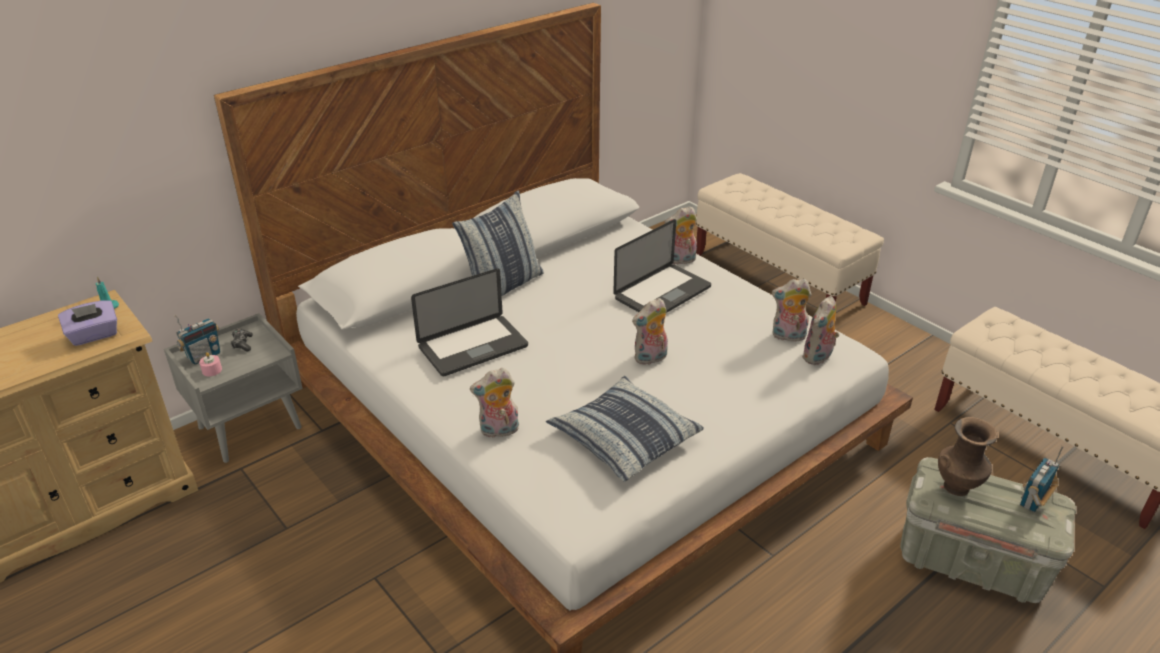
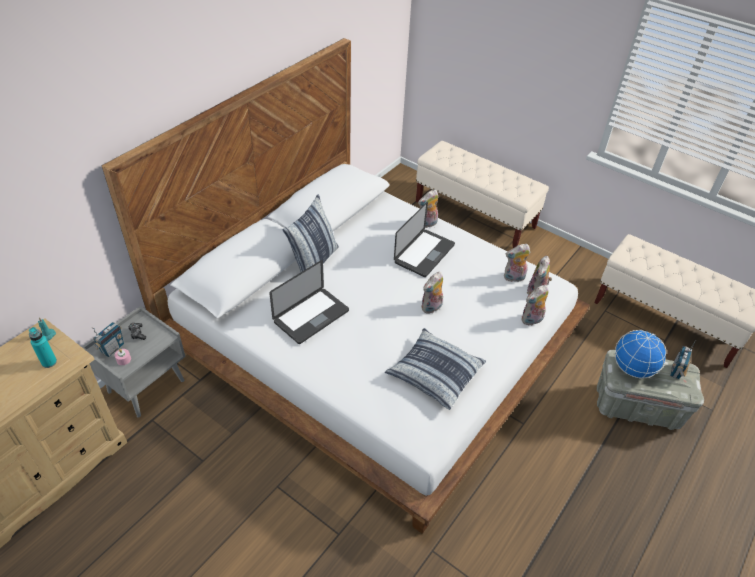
camera: 15 degrees left, 10 degrees up
(94, 335) = (49, 362): purple tissue box -> turquoise bottle
(498, 431) = (352, 382): plush toy -> plush toy (532, 320)
(957, 487) = (632, 368): brown vase -> globe

